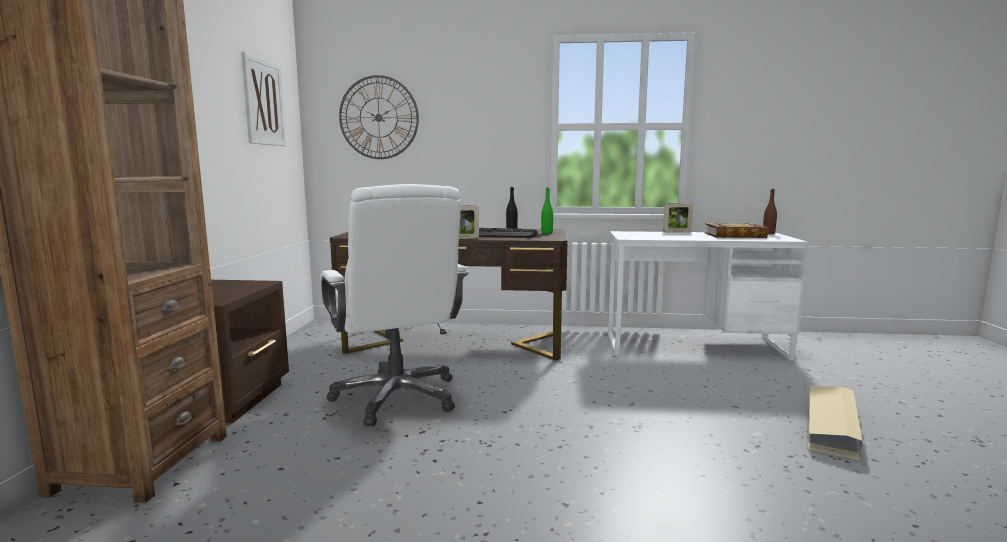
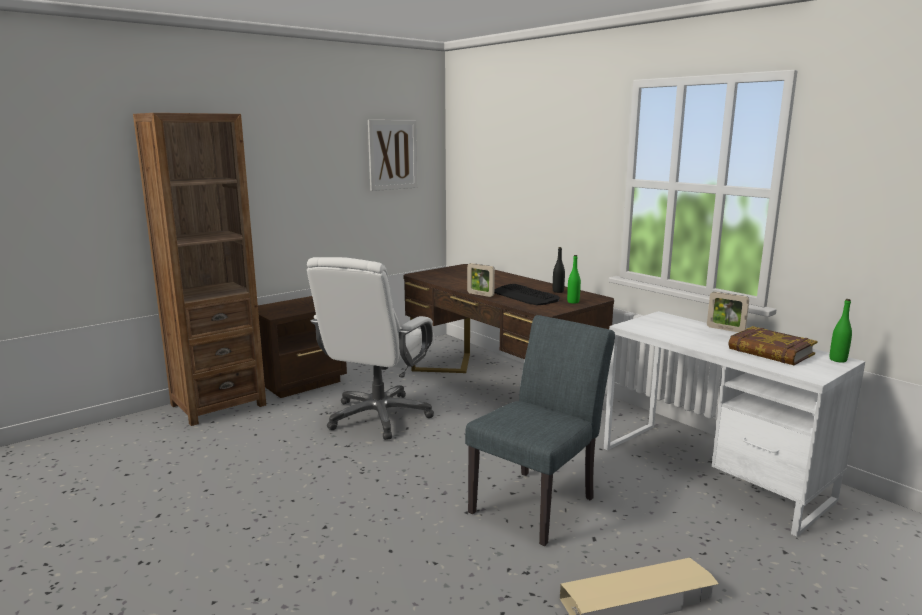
camera: 45 degrees right, 5 degrees up
(378, 117) = (492, 162): wall clock -> none
(658, 401) = (538, 501): none -> grey chair
(768, 233) = (838, 360): brown bottle -> green bottle

